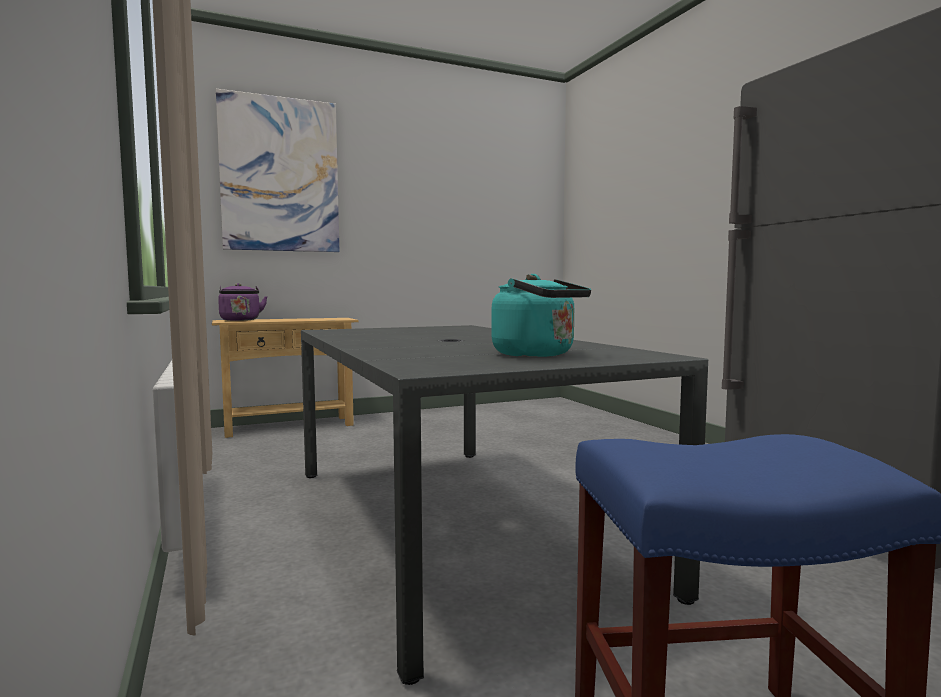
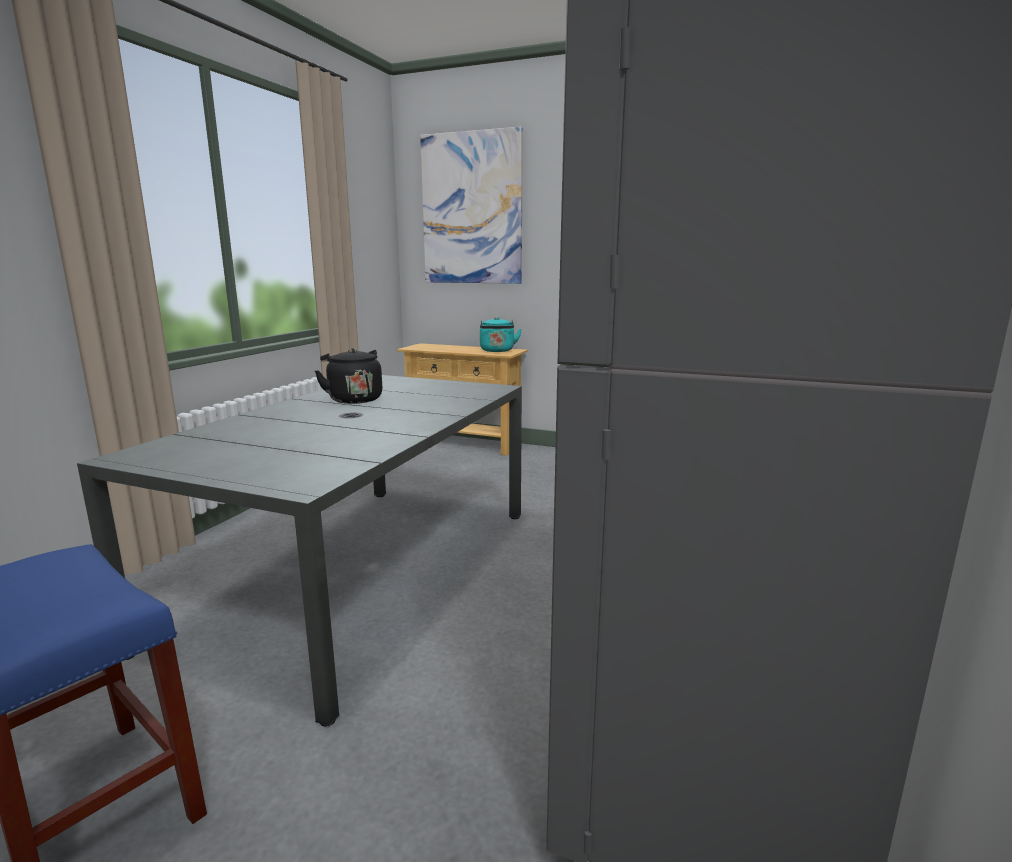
camera: 45 degrees right, 10 degrees up
(240, 320) = (428, 346): purple kettle -> none
(393, 336) = (353, 399): none -> black kettle
(538, 355) = (260, 456): turquoise kettle -> turquoise kettle (497, 351)

